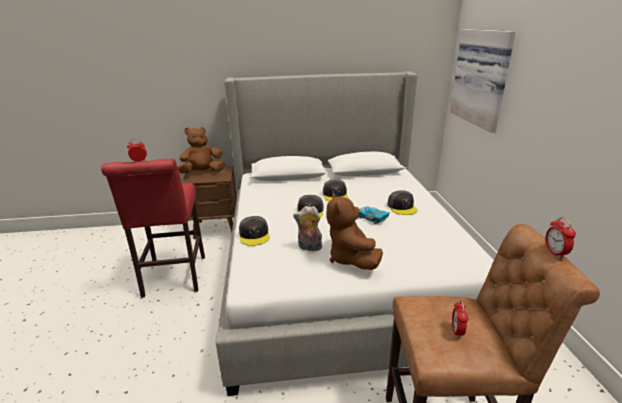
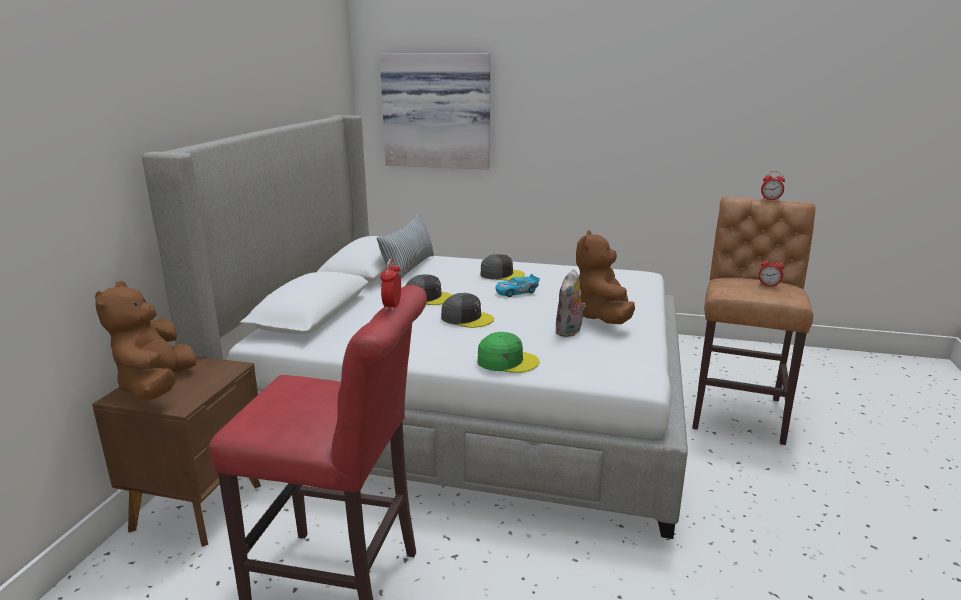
camera: 70 degrees left, 5 degrees down
(254, 235) = (507, 361): grey cap -> green cap
(351, 259) = (603, 318): brown plush toy -> brown plush toy turned 90 degrees clockwise
(378, 180) = (408, 269): none -> pillow

